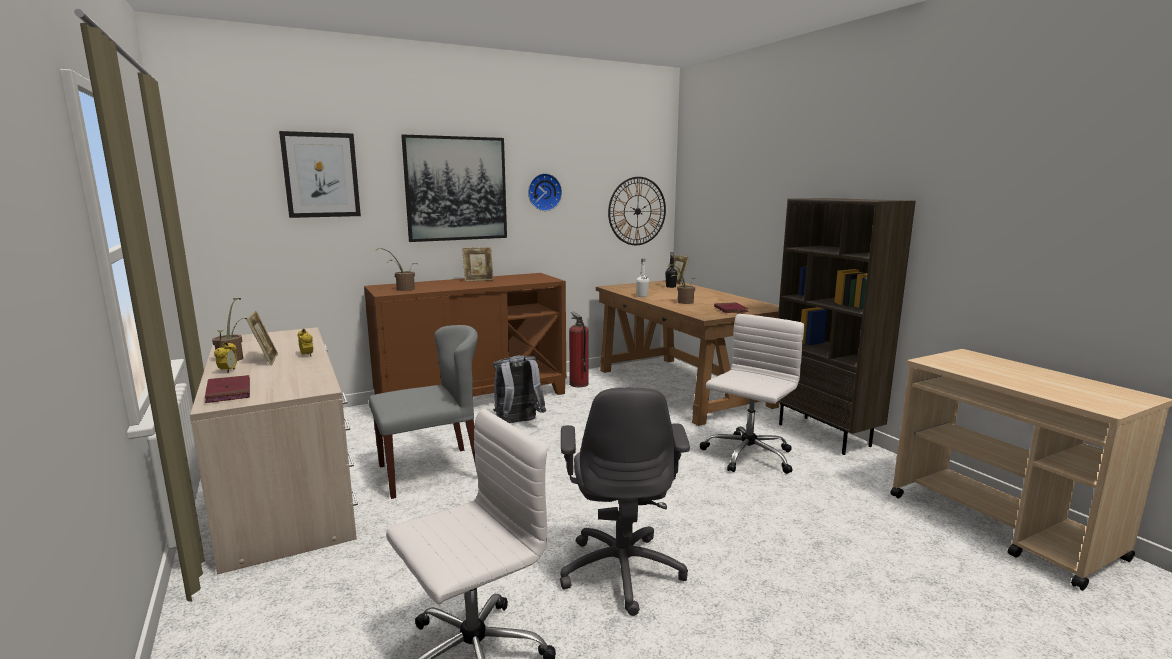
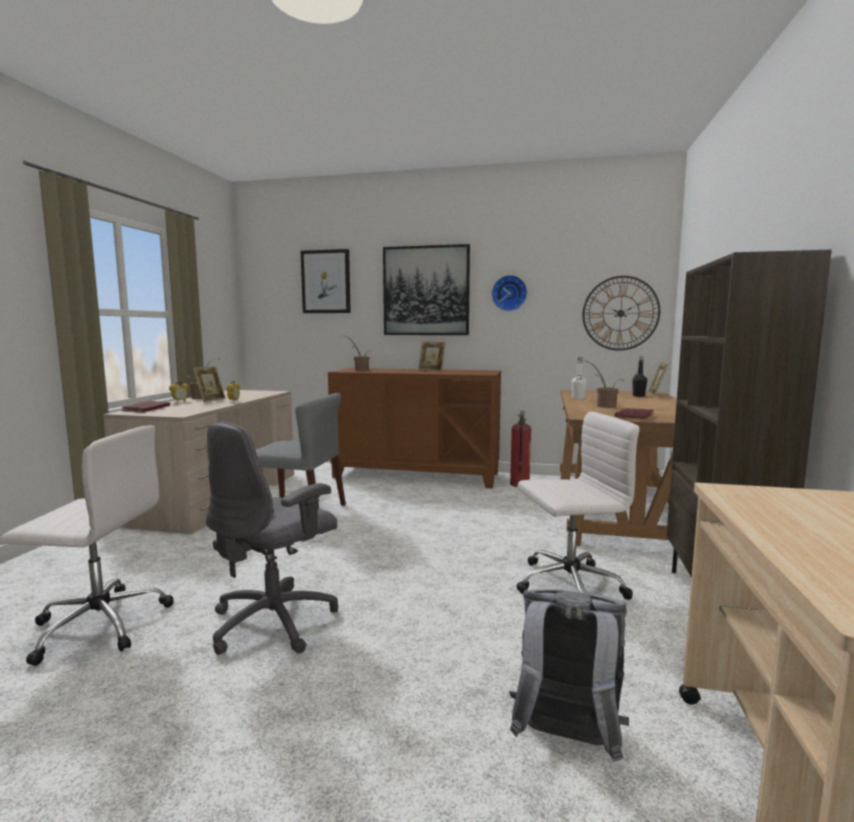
camera: 40 degrees right, 5 degrees down
(518, 423) = (414, 499): grey backpack -> grey backpack (565, 741)

